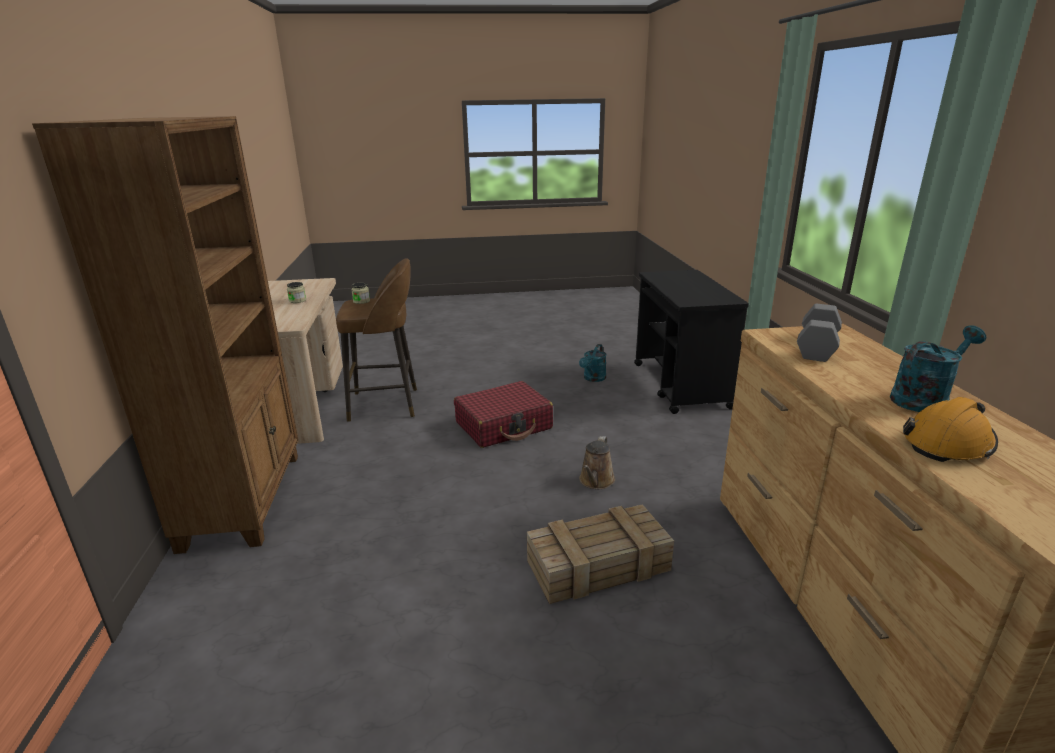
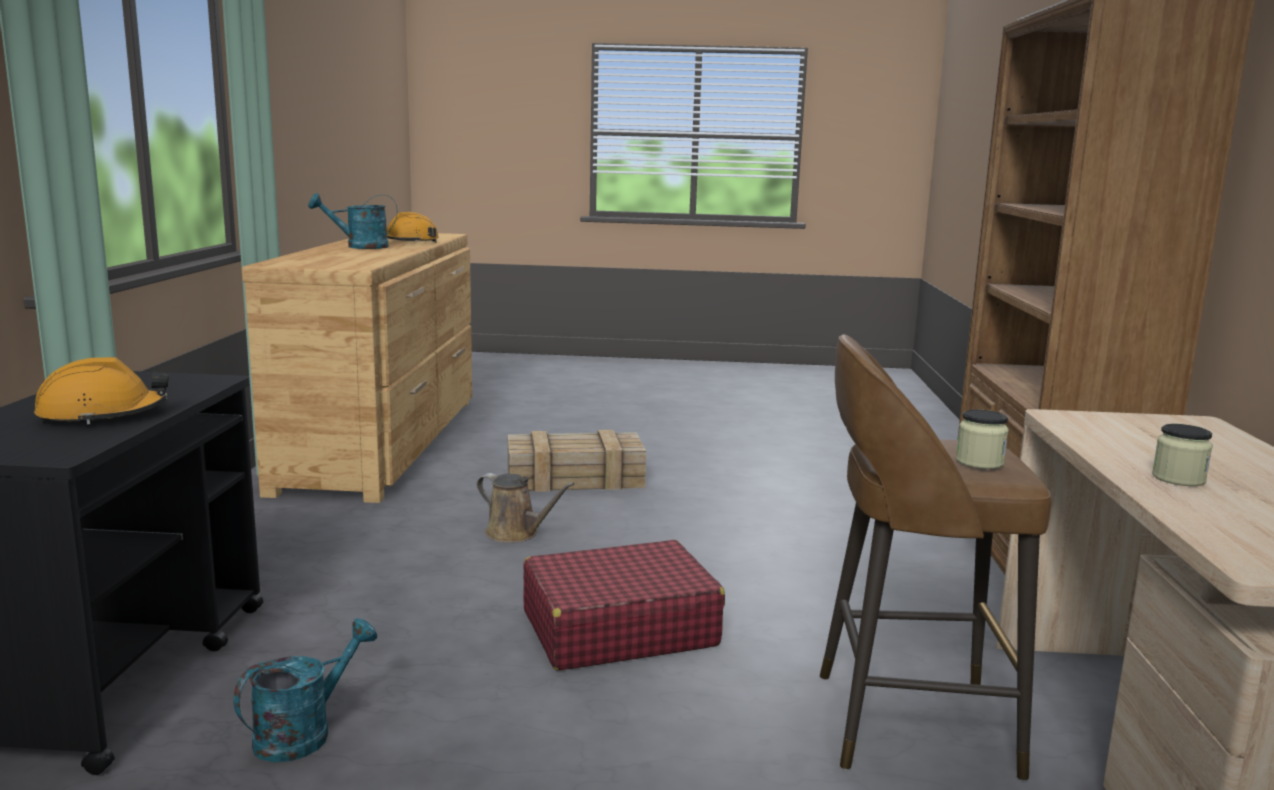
camera: 170 degrees left, 10 degrees down
(596, 481) = (516, 533): brown watering can -> brown watering can turned 90 degrees clockwise
(677, 285) = (102, 415): none -> orange hard hat
(815, 347) = (341, 260): grey dumbbell -> none

